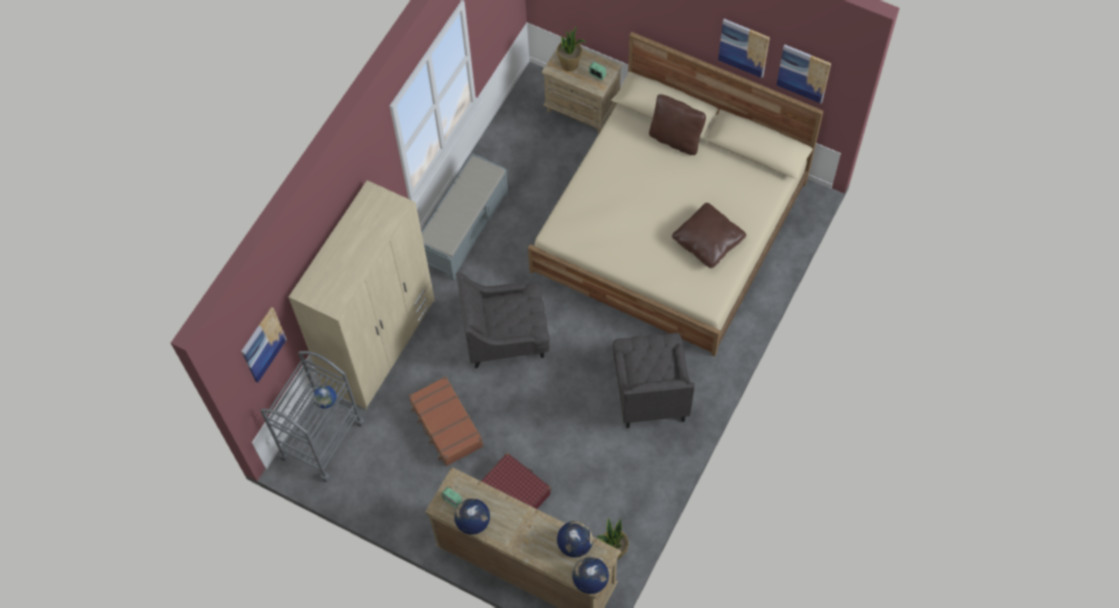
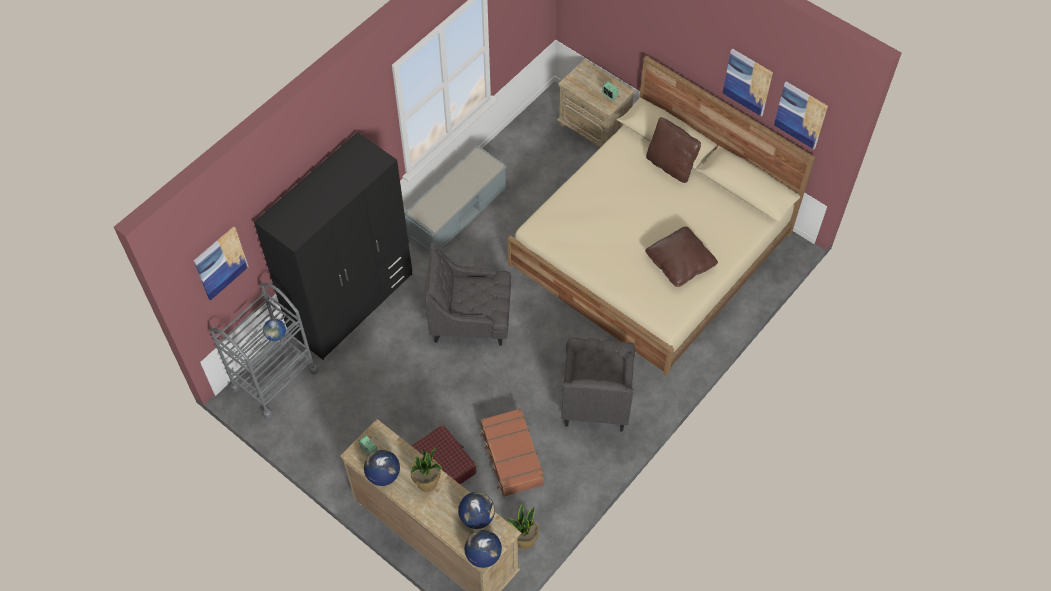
camera: 10 degrees right, 5 degrees down
(380, 344) = (352, 303): beige wardrobe -> black wardrobe
(446, 425) = (393, 389): brown suitcase -> brown suitcase (511, 456)
(570, 64) = (586, 82): potted plant -> potted plant (427, 482)

